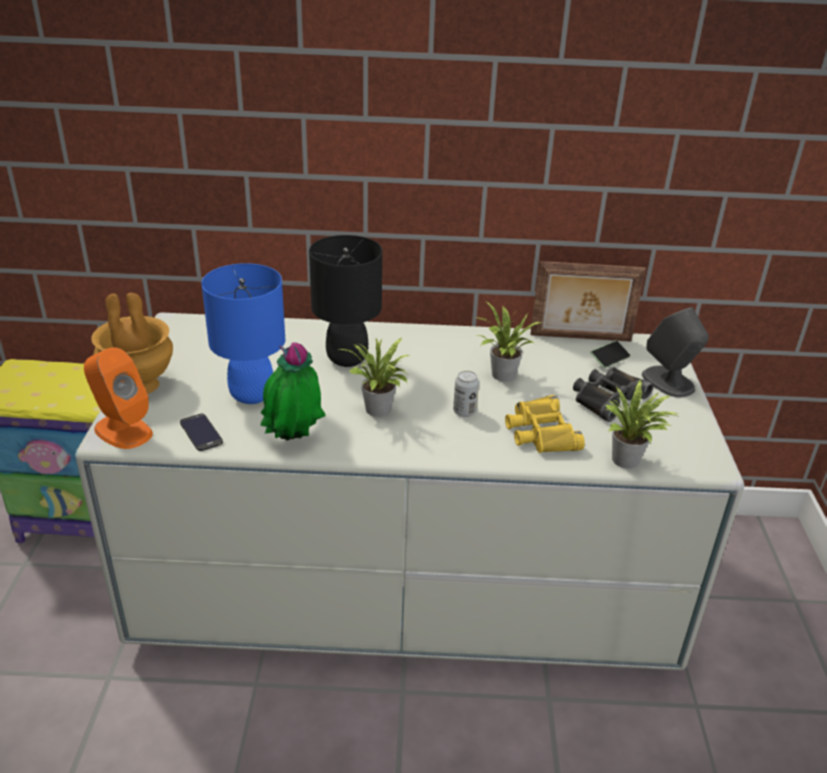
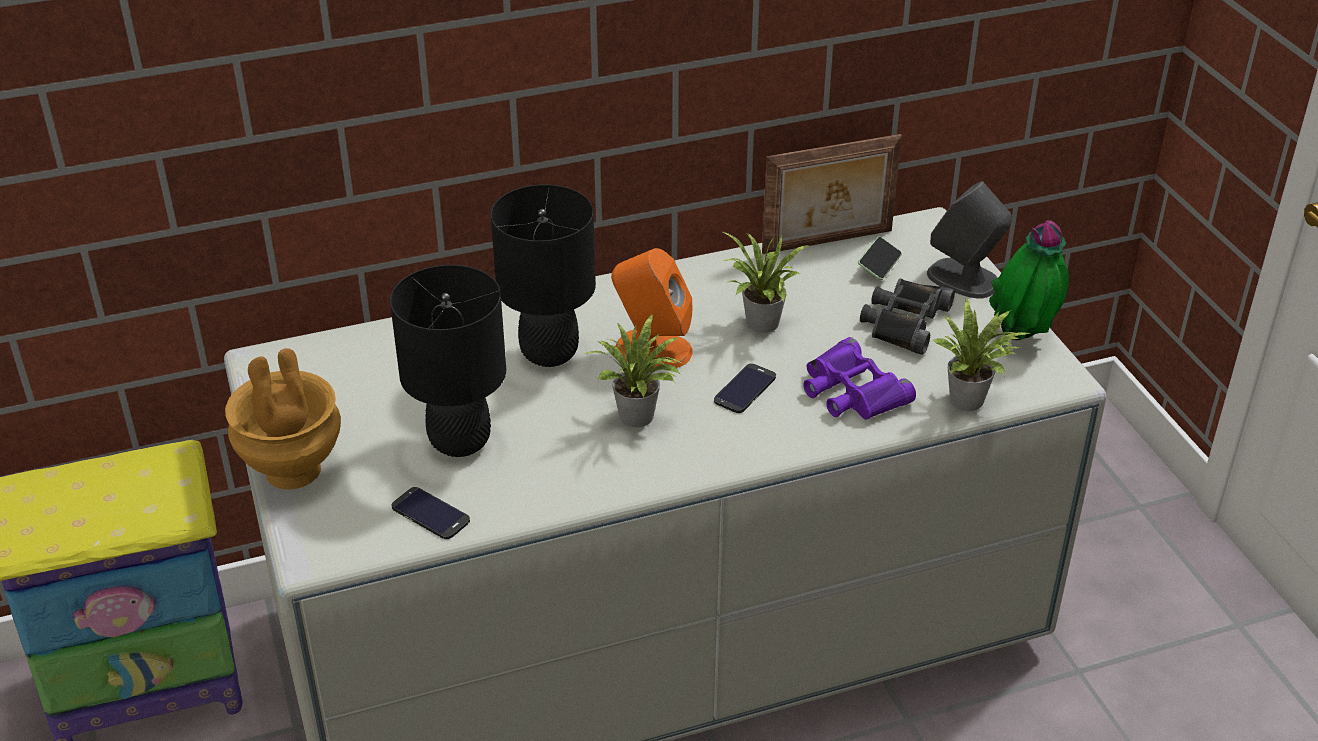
camera: 20 degrees left, 5 degrees up
(123, 431) = (323, 542): orange speaker -> orange speaker (652, 349)
(250, 397) = (457, 445): blue table lamp -> black table lamp
(293, 441) = (559, 490): potted plant -> potted plant (1022, 339)
(464, 412) = (745, 389): can -> phone
(540, 432) = (851, 391): yellow binoculars -> purple binoculars

